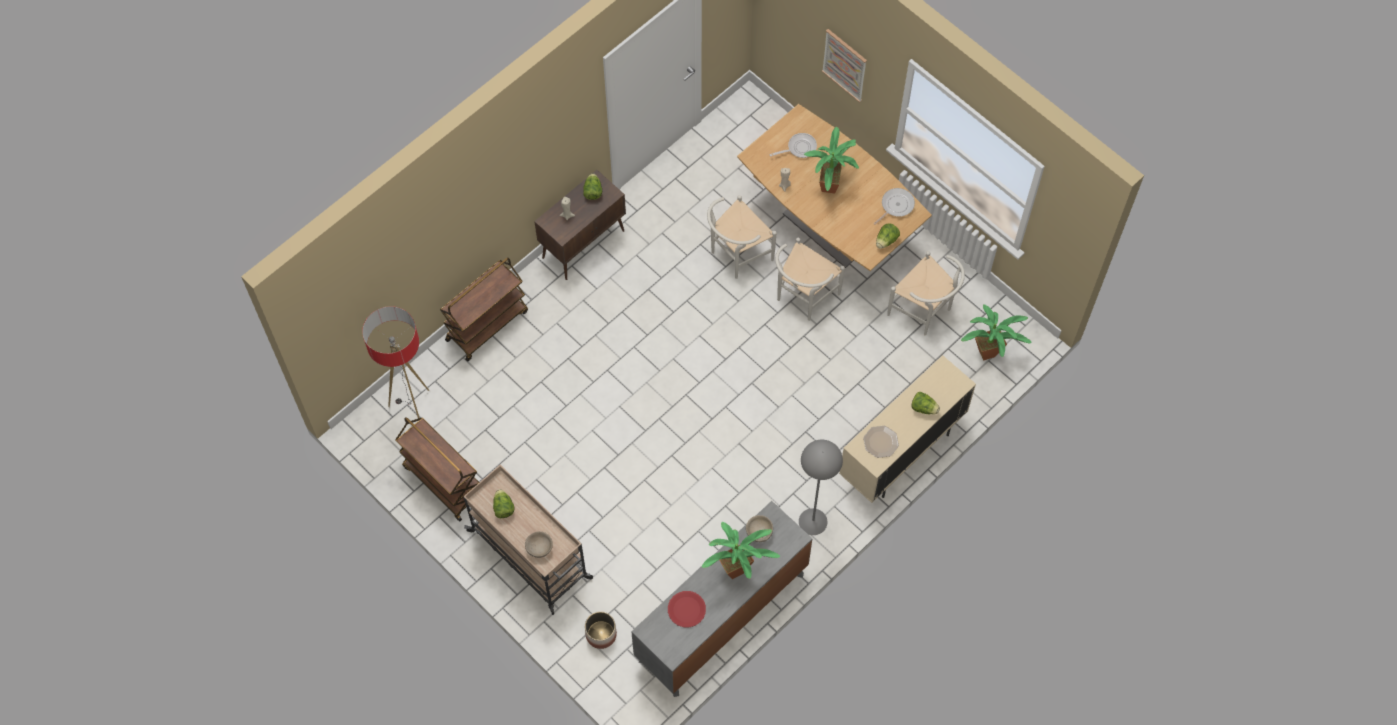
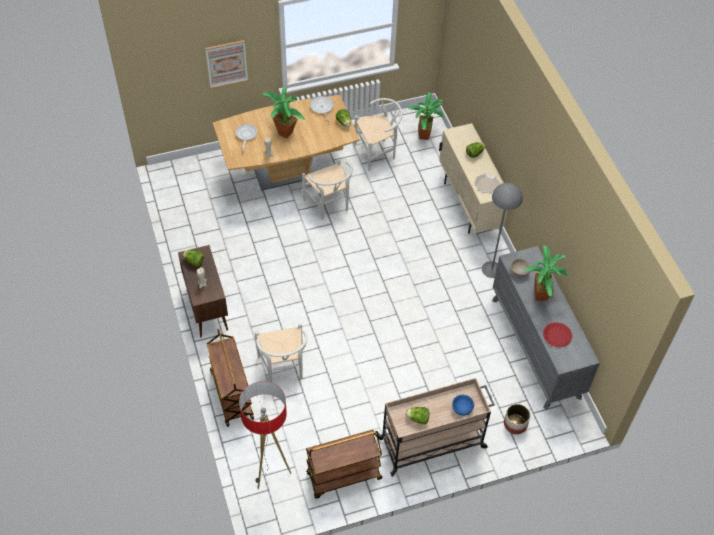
camera: 65 degrees left, 10 degrees down
(539, 548) = (462, 408): beige bowl -> blue bowl
(736, 256) = (275, 227): white chair -> white chair (283, 370)

